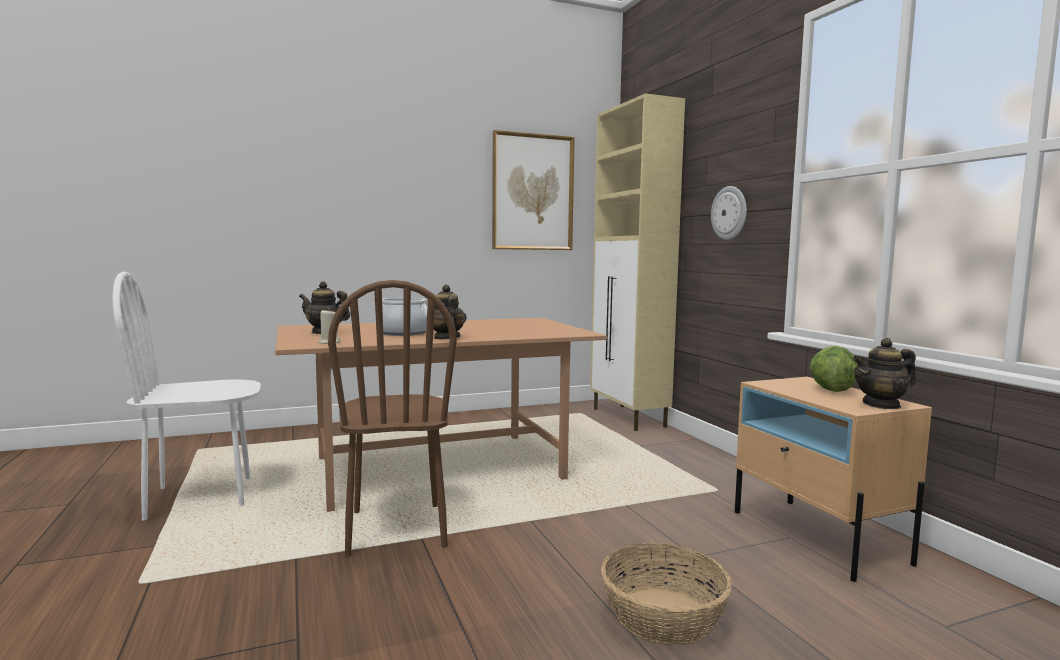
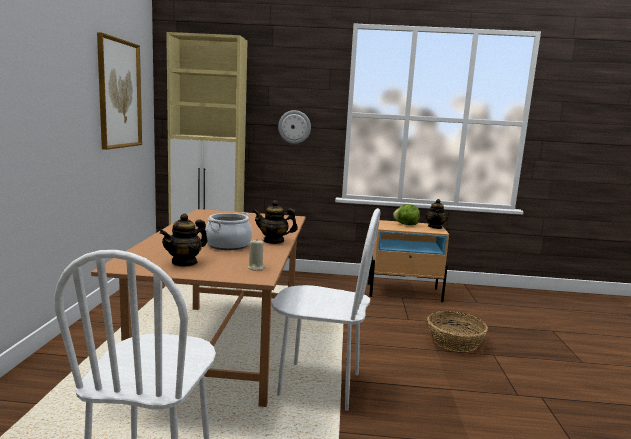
camera: 65 degrees left, 5 degrees up
(396, 529) = (319, 385): brown chair -> white chair

